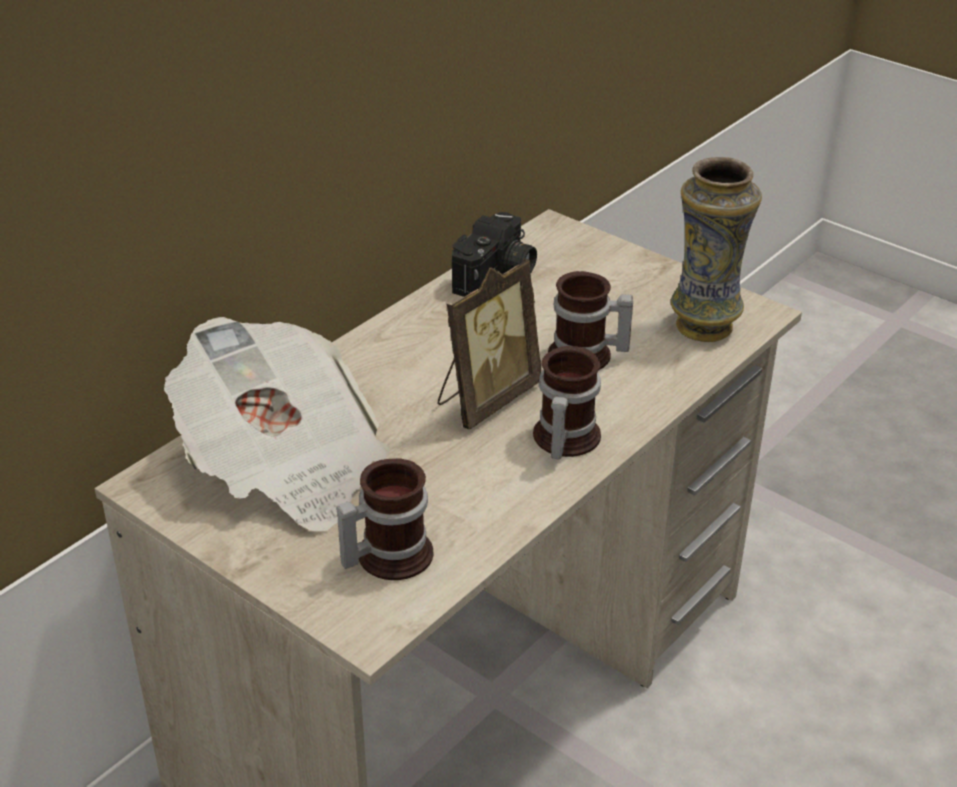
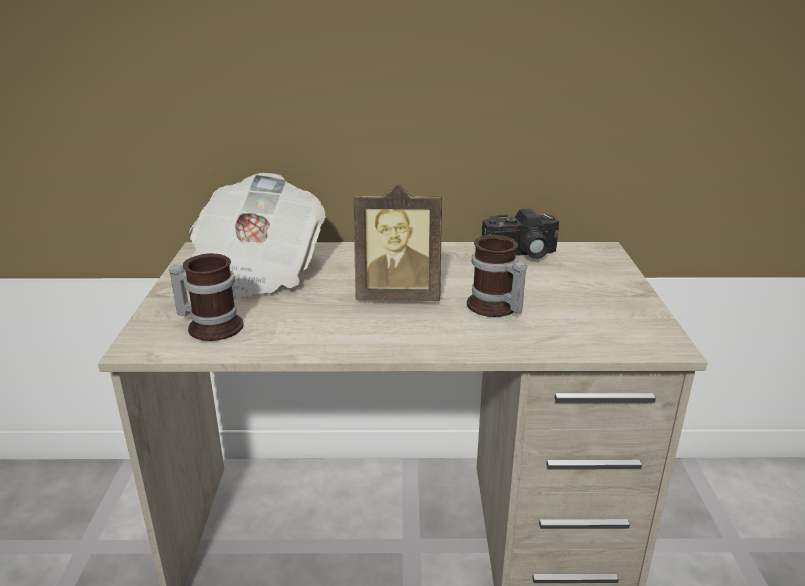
camera: 50 degrees right, 10 degrees down
(562, 439) = (396, 333): mug -> none
(704, 325) = (608, 332): vase -> none

